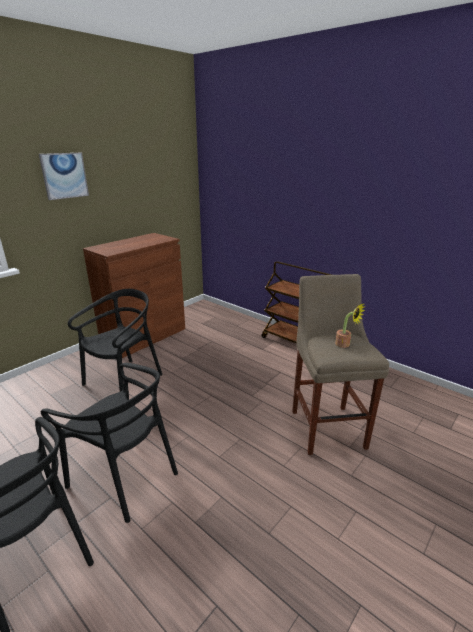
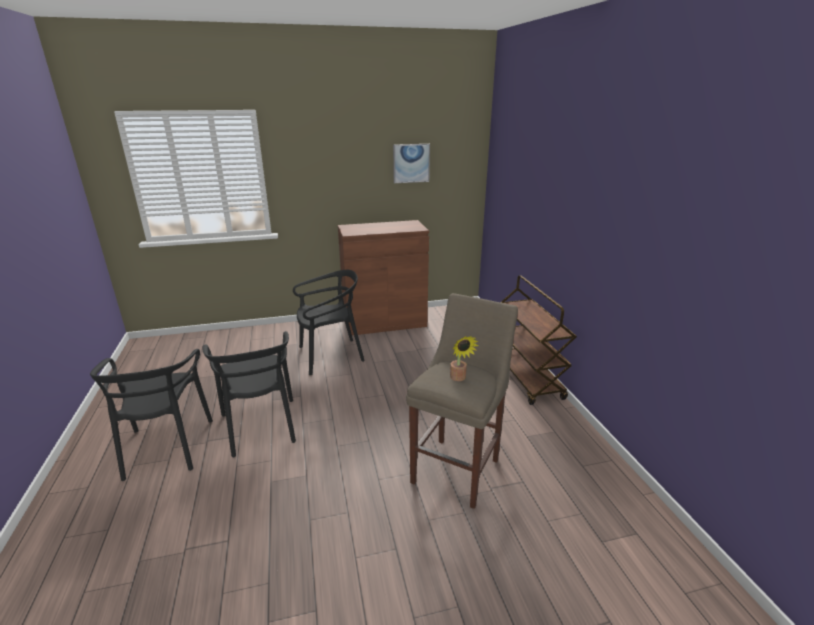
camera: 35 degrees right, 0 degrees up
(64, 175) = (330, 157): picture -> picture (411, 163)

